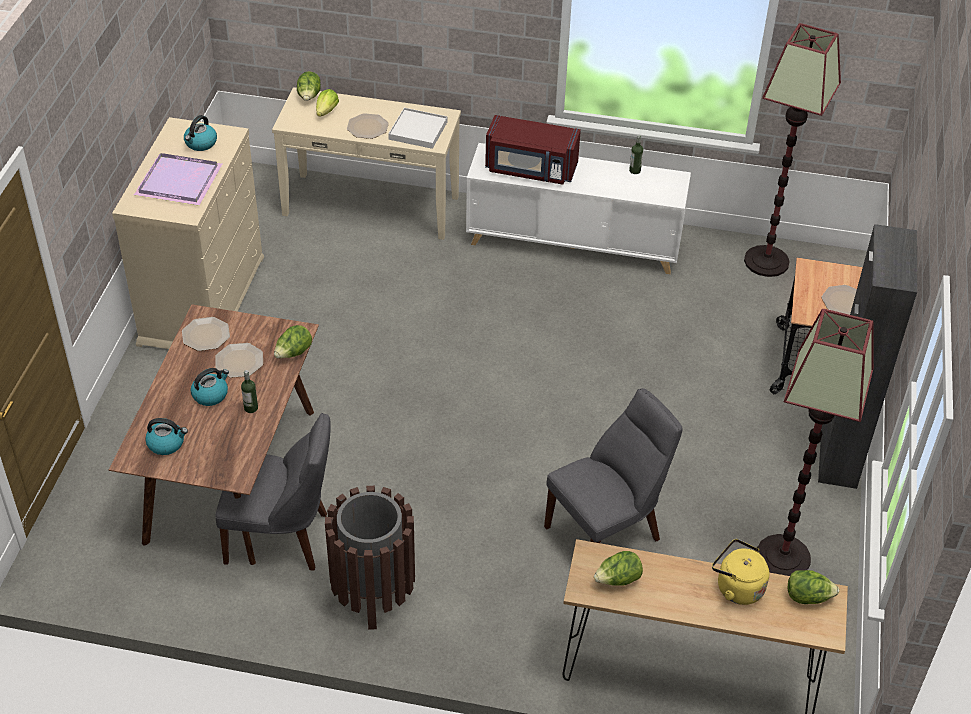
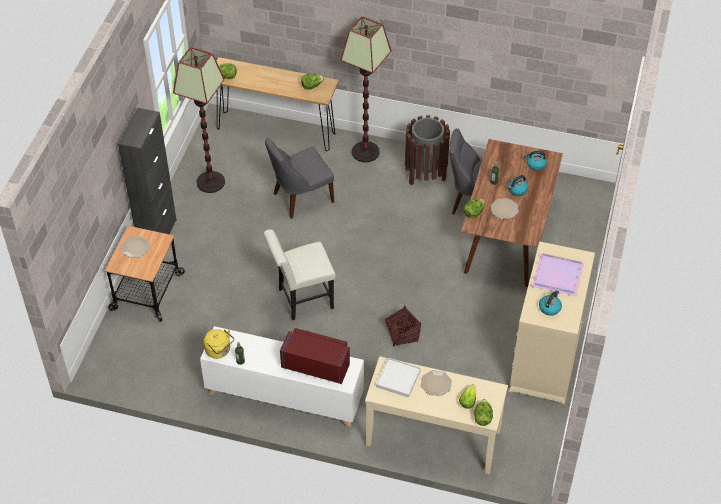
camera: 175 degrees left, 5 degrees up
(206, 334) = (526, 226): plate -> none
(413, 321) = (402, 334): none -> basket
(573, 362) = (301, 299): none -> white chair
(736, 587) = (257, 81): yellow kettle -> yellow kettle (219, 351)
(767, 261) = (149, 374): floor lamp -> floor lamp (365, 152)

